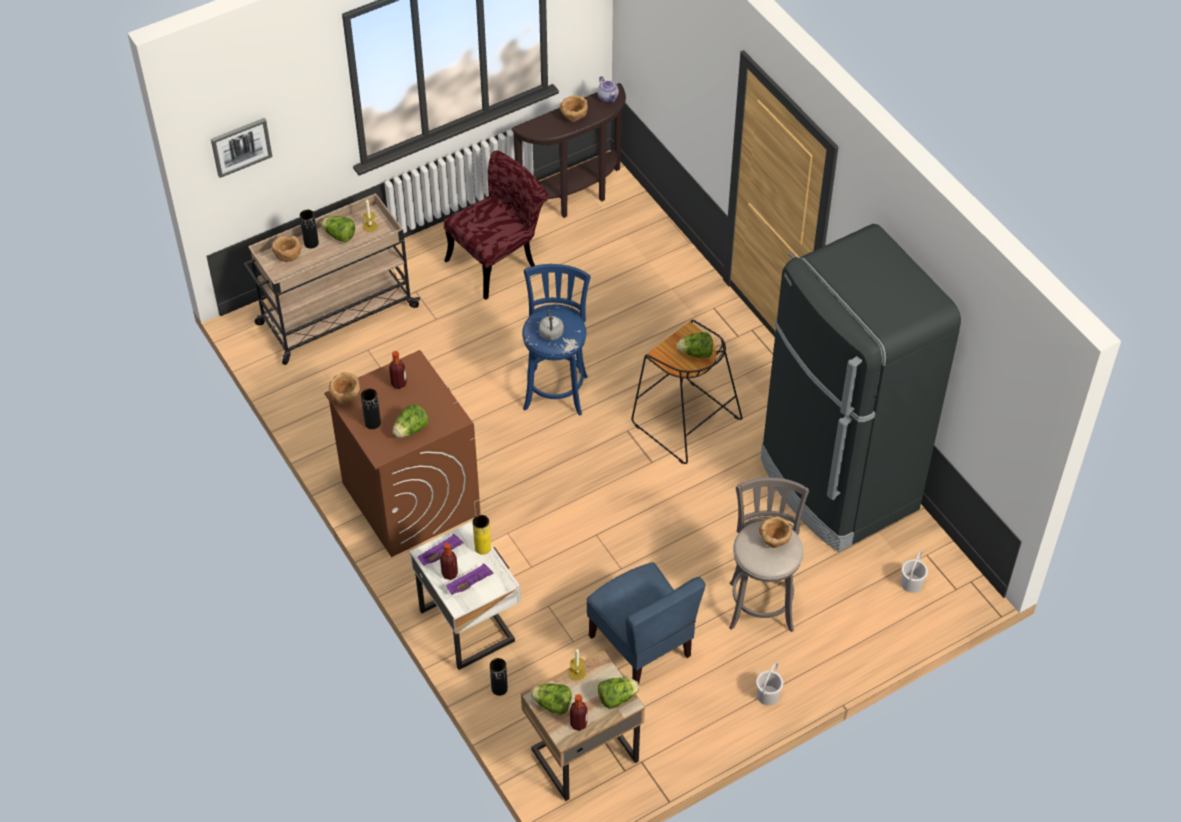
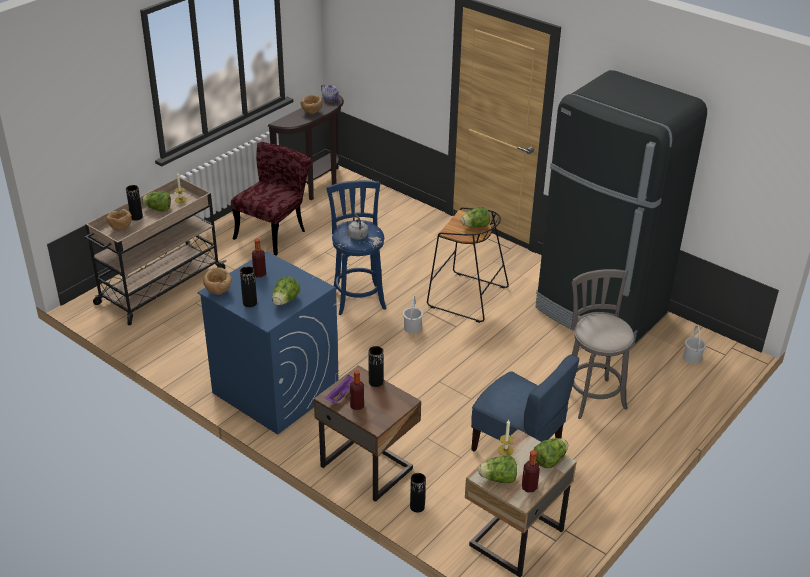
camera: 20 degrees left, 15 degrees down
(241, 146) = (69, 133): picture -> none
(410, 498) = (275, 390): brown washing machine -> blue washing machine
(469, 624) = (368, 466): white nightstand -> brown nightstand
(470, 583) = (378, 409): purple tray -> none
(482, 548) = (376, 382): yellow vase -> black vase
(767, 695) = (635, 456): white bucket -> white bucket (412, 328)
(774, 541) = (607, 324): brown bowl -> none

